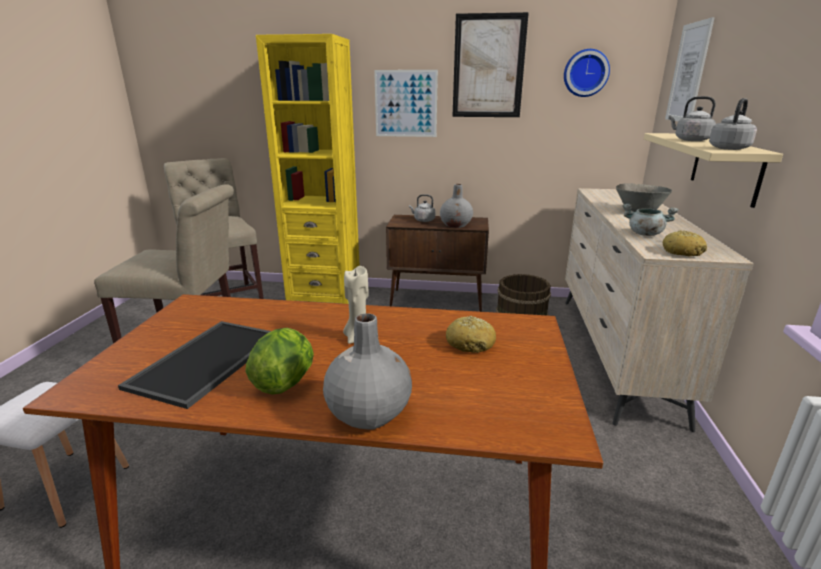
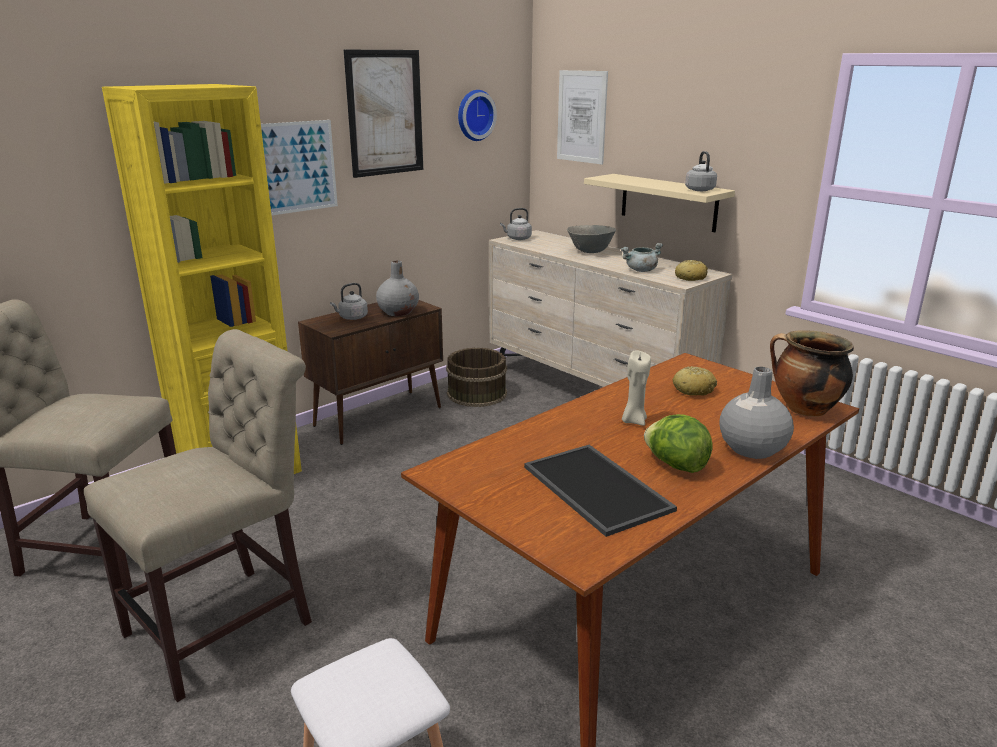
camera: 50 degrees left, 0 degrees up
(524, 419) = (804, 409): none -> cooking pot
(689, 140) = (647, 183): grey kettle -> grey kettle (517, 239)

